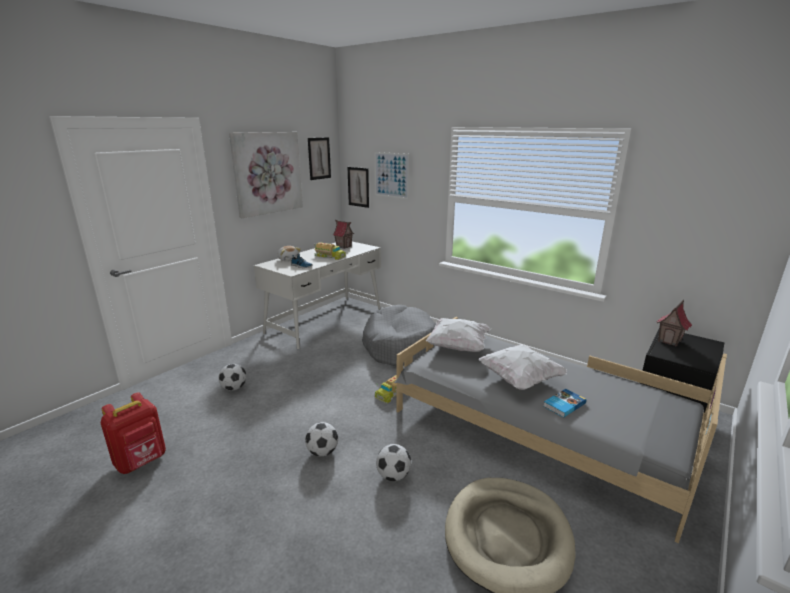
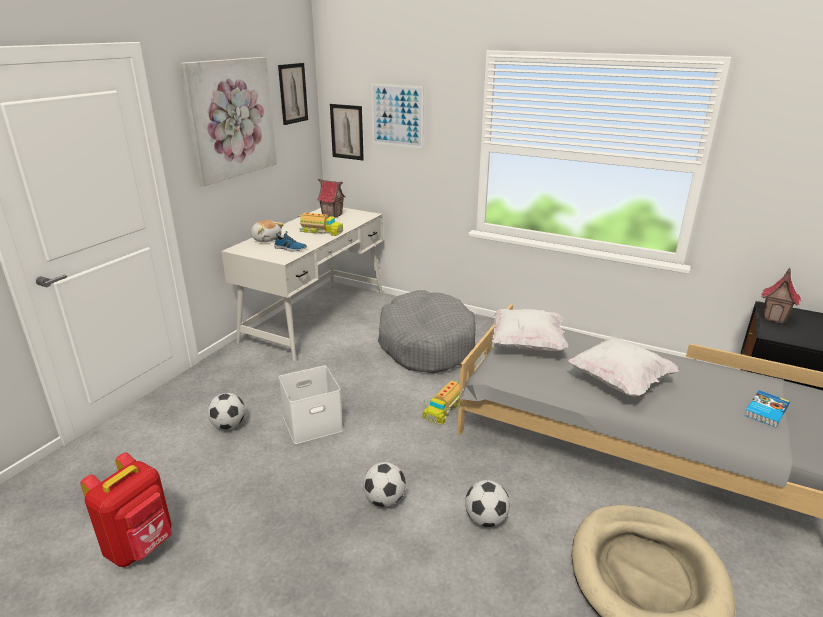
camera: 10 degrees left, 5 degrees up
(292, 393) = (311, 424): none -> white storage box
(563, 404) = (682, 409): book -> book (765, 410)

